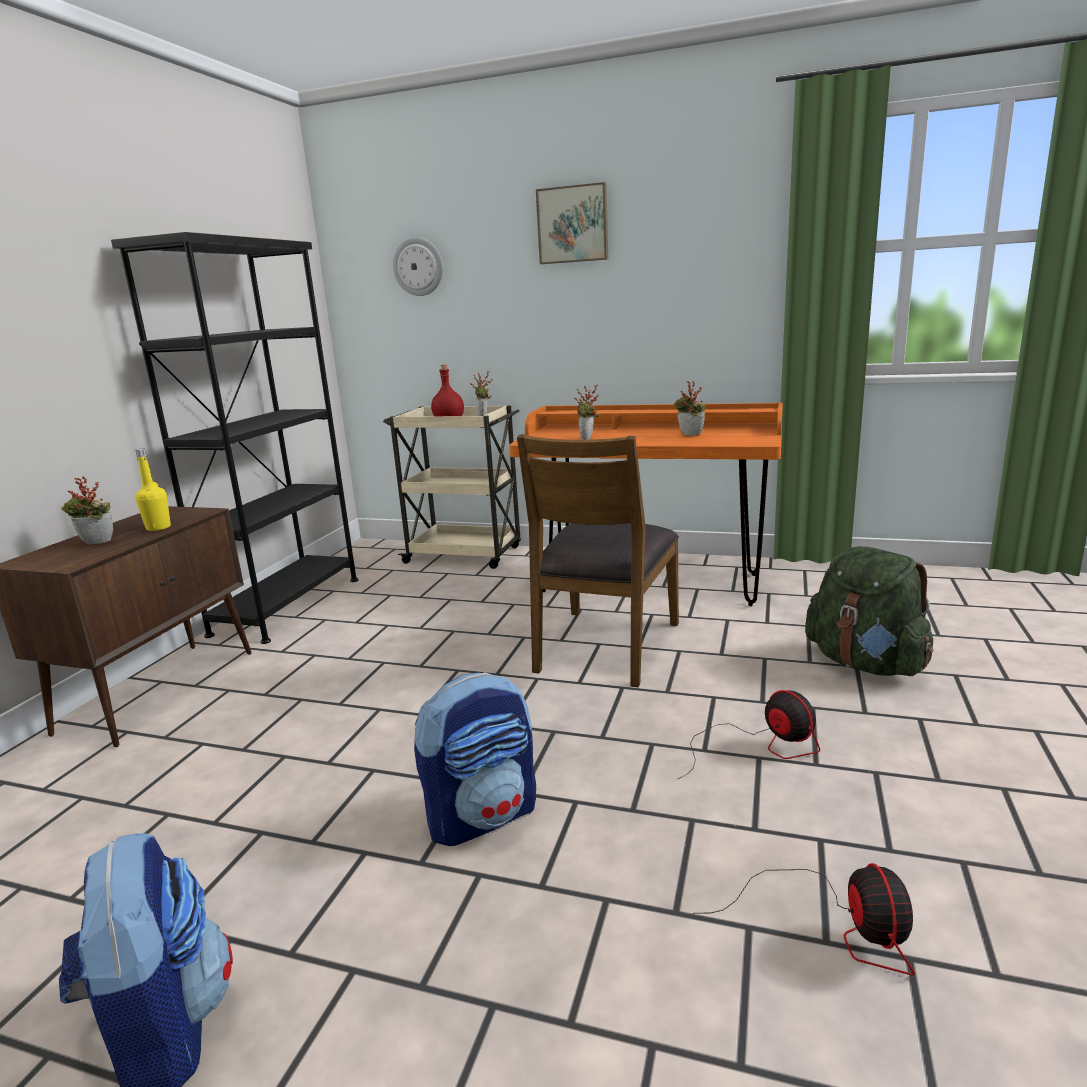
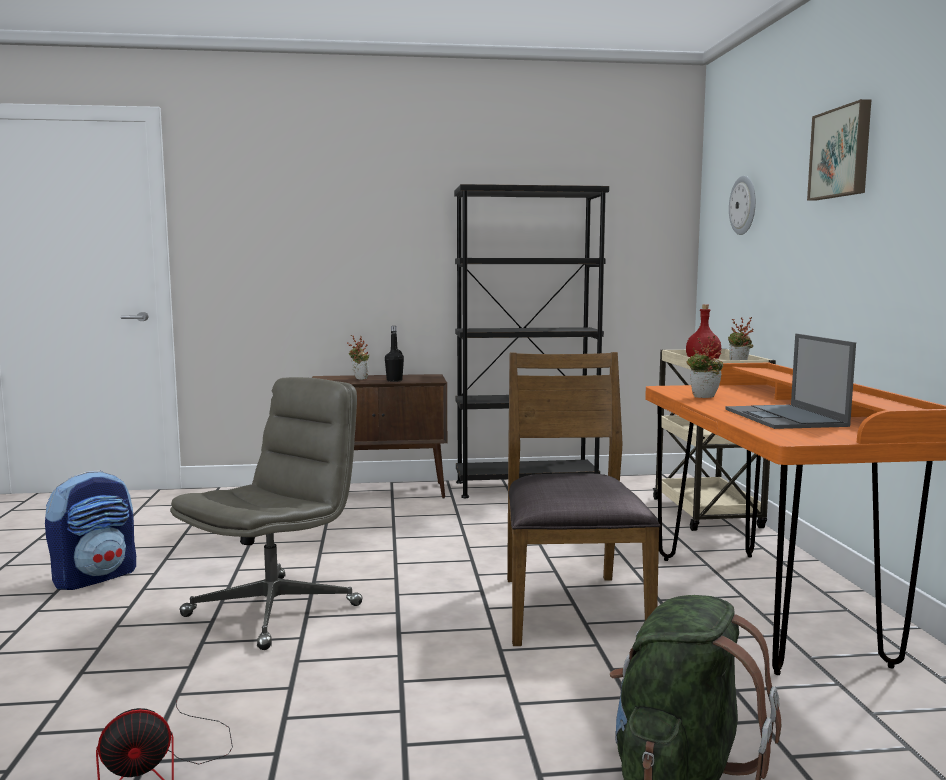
camera: 65 degrees right, 10 degrees down
(158, 528) = (394, 380): yellow bottle -> black bottle
(483, 816) = (274, 610): backpack -> grey office chair
(605, 646) = (570, 607): brown chair -> brown chair turned 90 degrees clockwise
(689, 435) = (785, 418): potted plant -> laptop
(759, 746) = (422, 709): fan -> none

